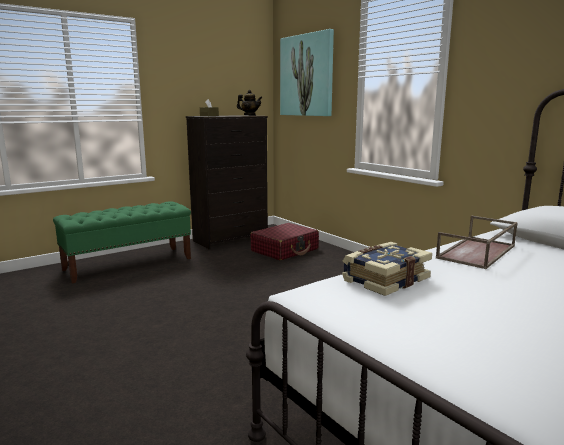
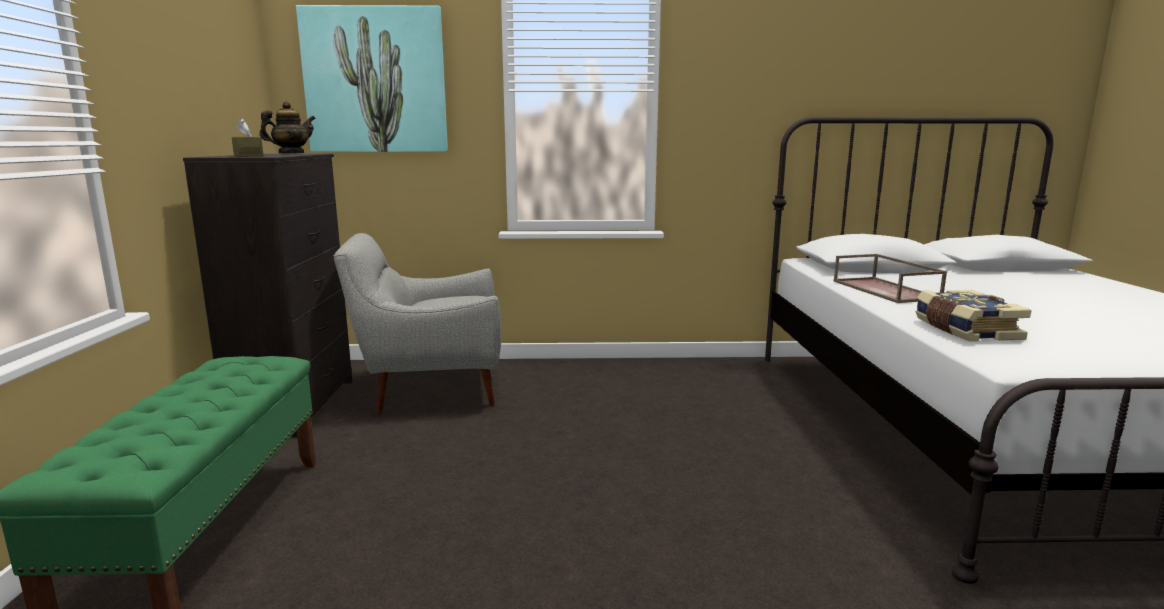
camera: 55 degrees left, 0 degrees up
(285, 250) = (429, 389): red suitcase -> grey armchair

